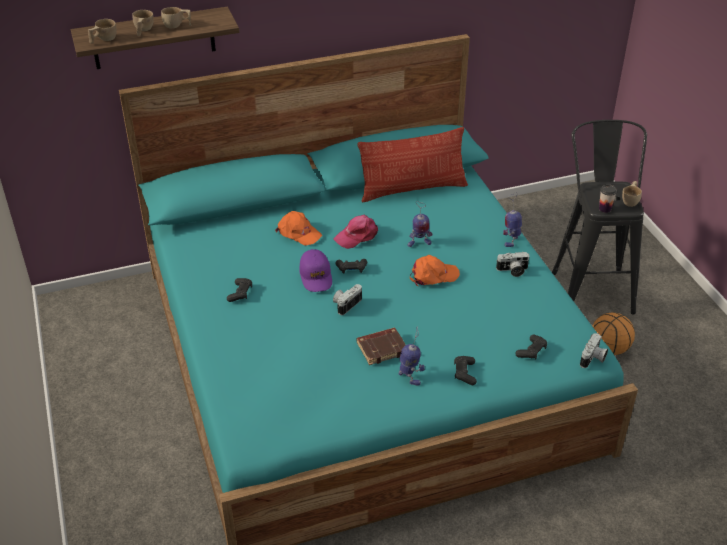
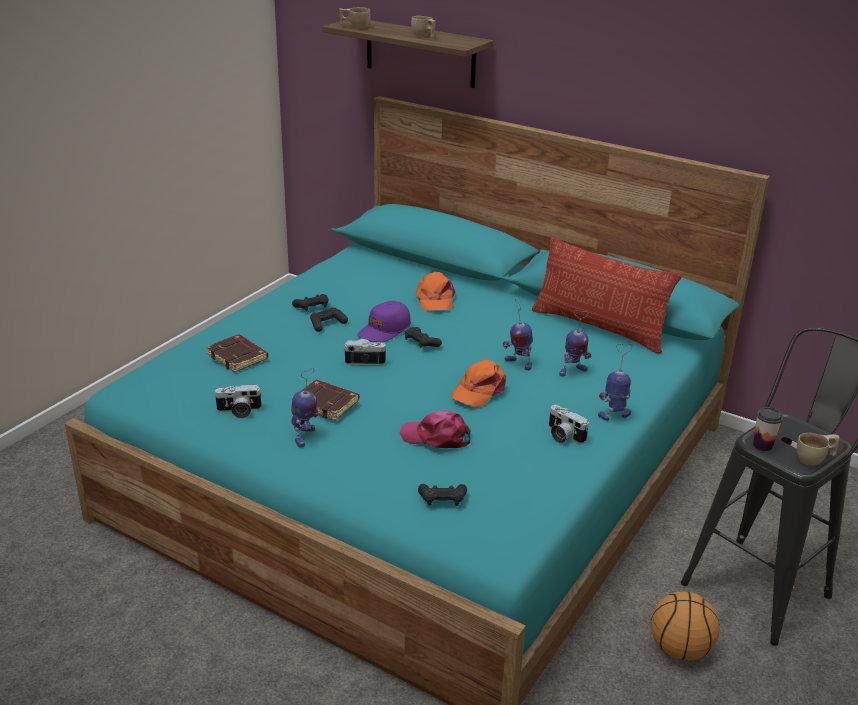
camera: 50 degrees right, 10 degrees down
(143, 31) = (393, 31): beige cup -> none
(281, 361) = (238, 357): none -> brown book
(357, 236) = (477, 327): pink cap -> pink cap (436, 437)
(433, 275) = (479, 390): orange cap -> orange cap turned 90 degrees clockwise
(450, 228) = (572, 371): none -> toy robot
(464, 373) = (351, 468): black game controller -> black game controller (327, 324)
(593, 359) = (491, 553): camera -> camera (239, 411)

